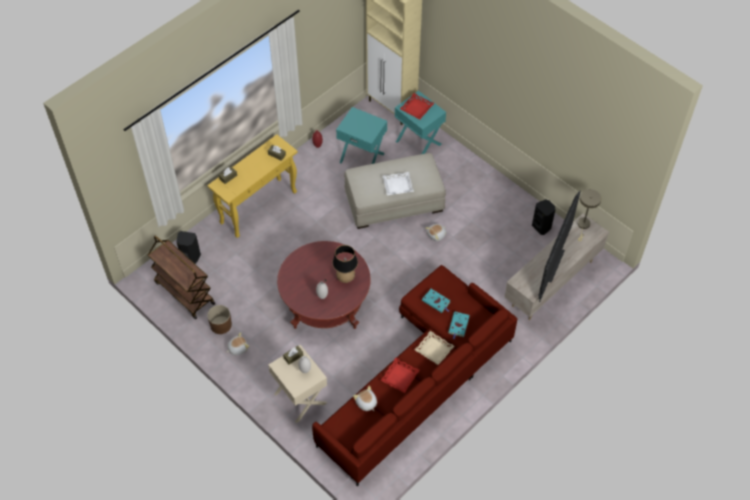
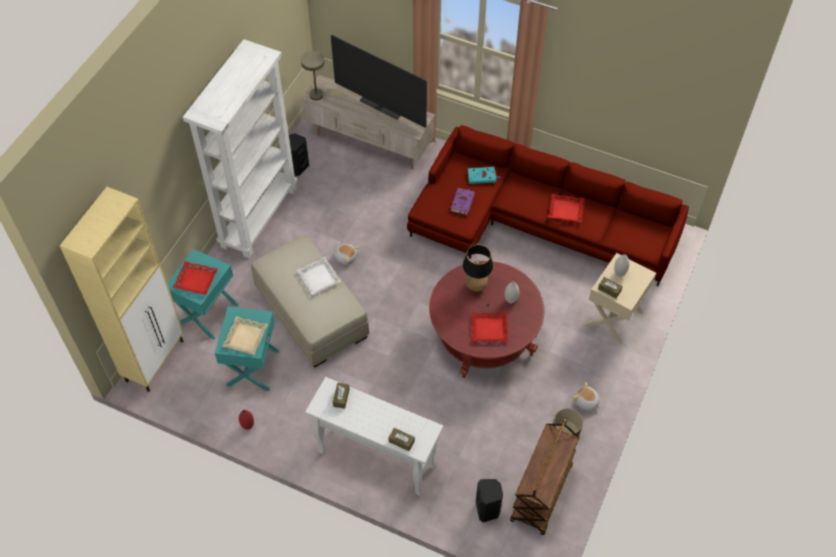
camera: 110 degrees left, 0 degrees up
(259, 207) = (375, 459): yellow console table -> white console table
(304, 274) = (489, 329): none -> red tray
(366, 403) = (610, 230): plush toy -> none
(434, 349) = (519, 191): beige tray -> beige tray (245, 337)
(436, 302) = (462, 202): turquoise book -> purple book
(498, 190) = (259, 216): none -> white bookcase
(554, 265) = (380, 107): television -> television turned 150 degrees counterclockwise

